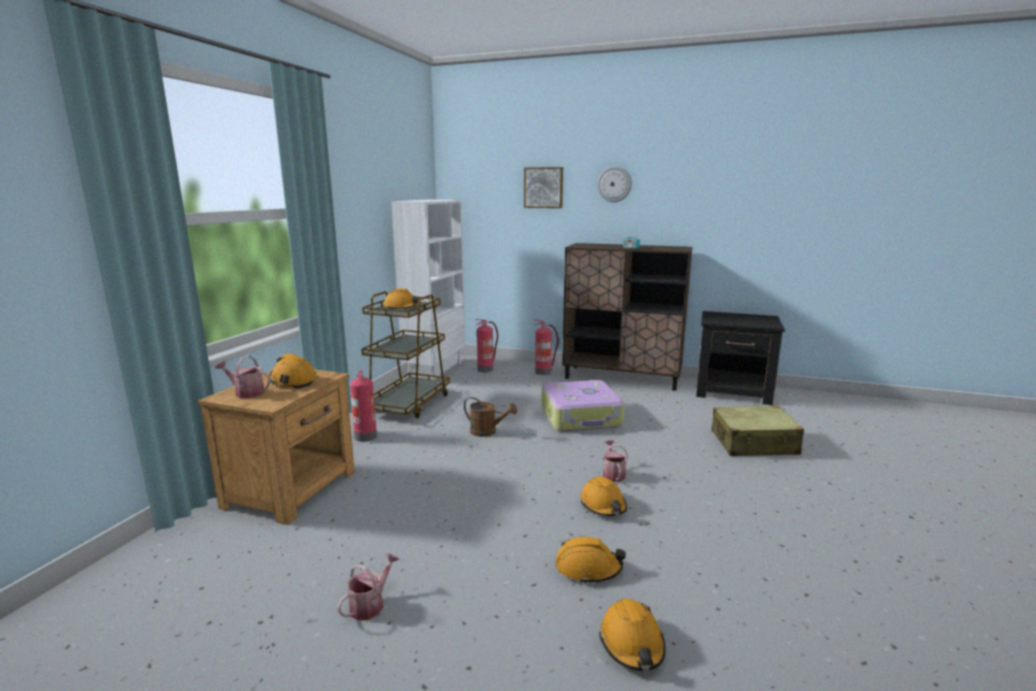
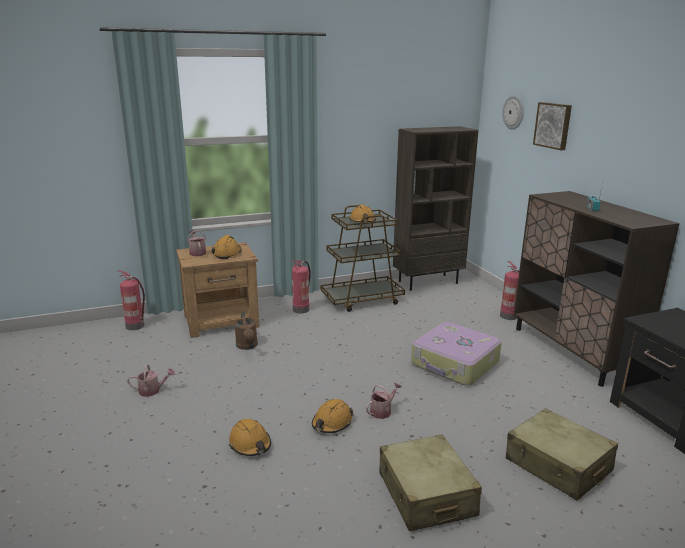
camera: 50 degrees right, 5 degrees up
(435, 370) = (428, 282): white bookcase -> brown bookcase
(486, 369) = (467, 295): fire extinguisher -> fire extinguisher (136, 326)
(487, 432) = (368, 341): brown watering can -> brown watering can (247, 346)
(614, 184) = (613, 131): wall clock -> wall clock (513, 112)
(632, 644) = (192, 487): orange hard hat -> none
(752, 506) = (426, 495): none -> beige suitcase

